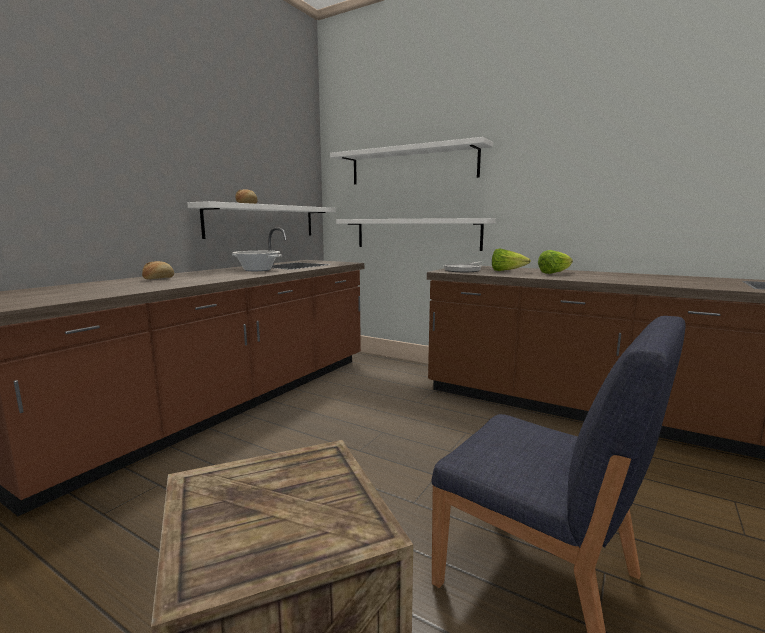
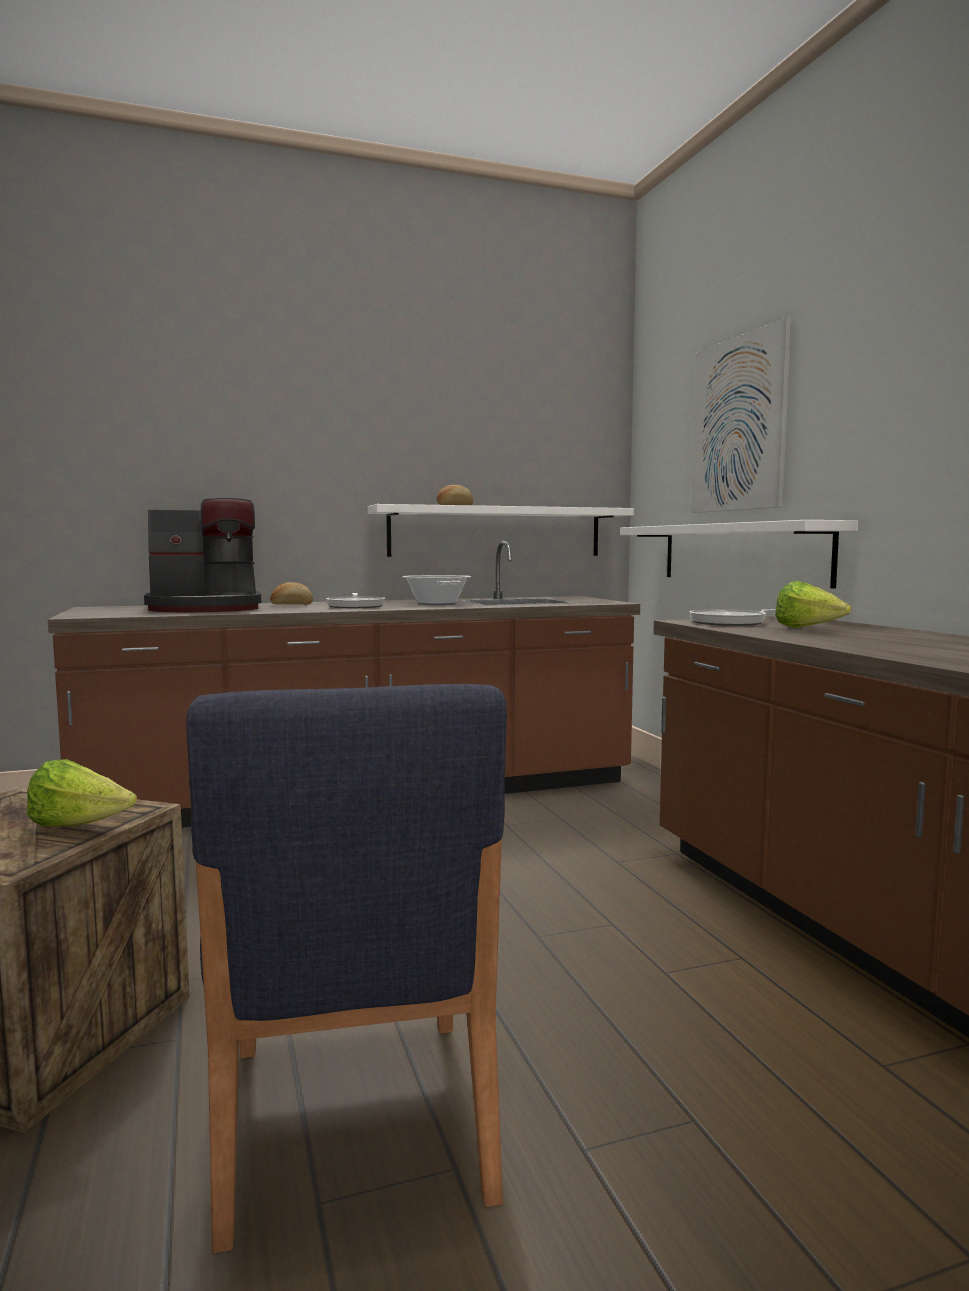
camera: 40 degrees right, 5 degrees down
(103, 288) = (206, 608): none -> coffee machine
(215, 276) = (356, 606): none -> frying pan
(412, 165) = (738, 424): white shelf -> picture
(554, 273) = (892, 638): lettuce -> lettuce (79, 826)

